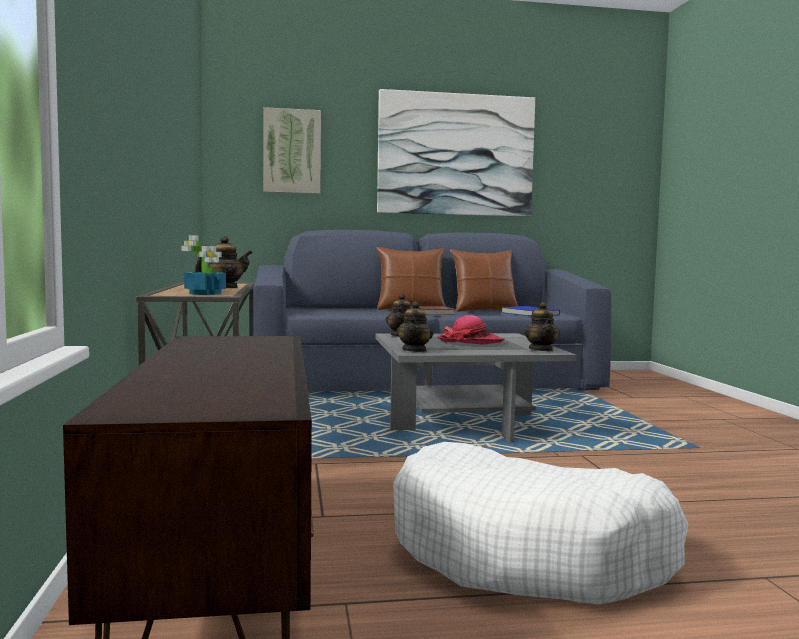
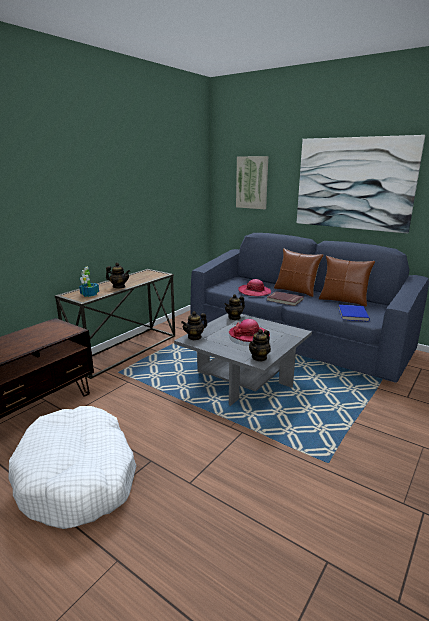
camera: 45 degrees right, 15 degrees up
(366, 312) = (254, 292): none -> hat

